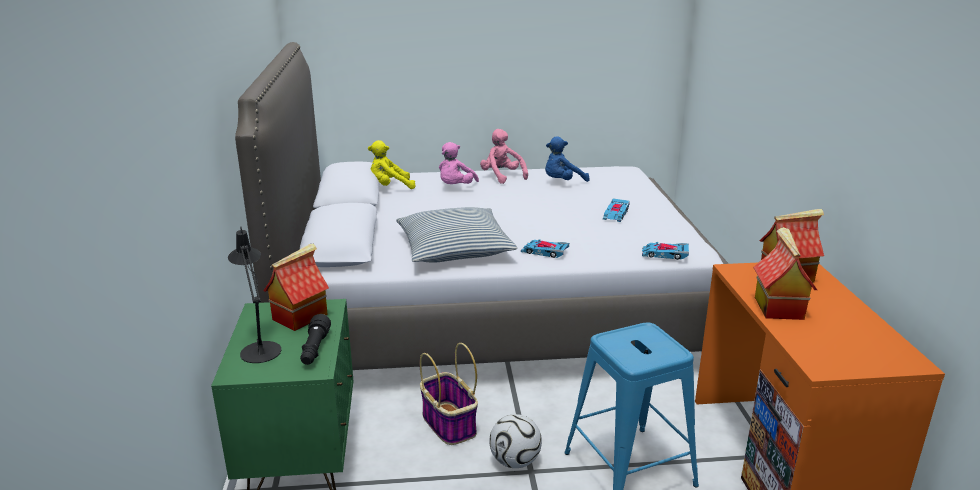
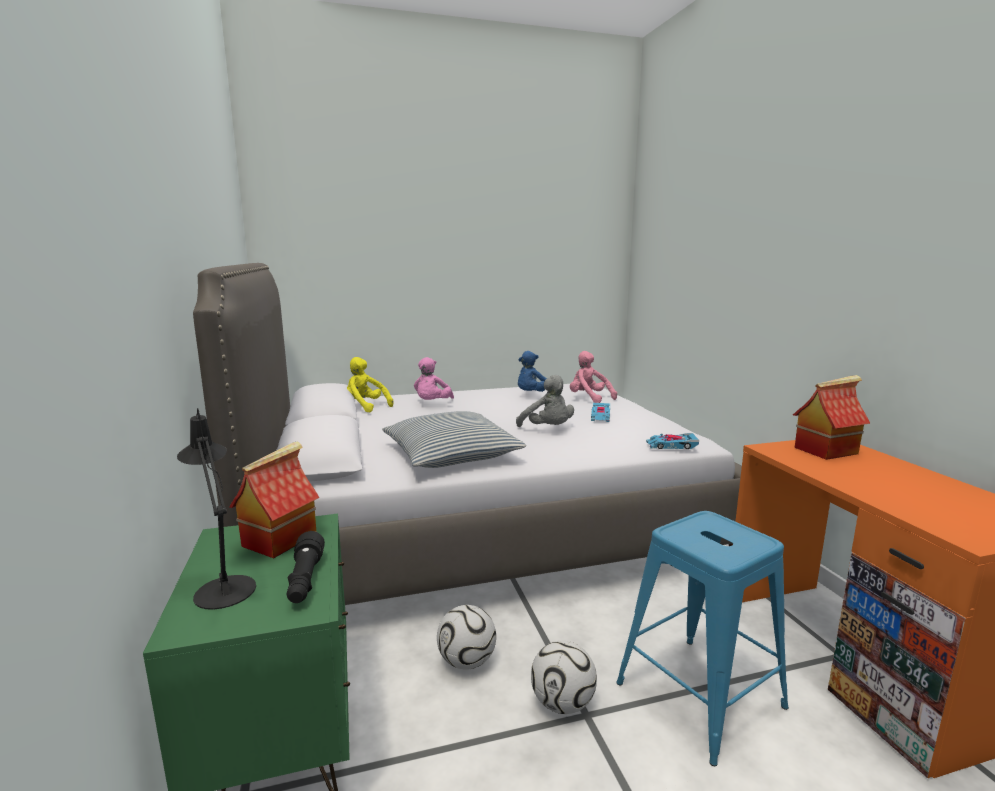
camera: 10 degrees left, 10 degrees down
(389, 187) = (364, 407): yellow plush toy -> yellow plush toy turned 60 degrees clockwise
(448, 423) = (466, 661): basket -> football
(502, 176) = (474, 394): pink plush toy -> pink plush toy (589, 398)
(544, 252) = (549, 451): toy car -> none
(555, 226) = (548, 429): none -> grey plush toy
(777, 307) = (850, 479): toy house -> none

